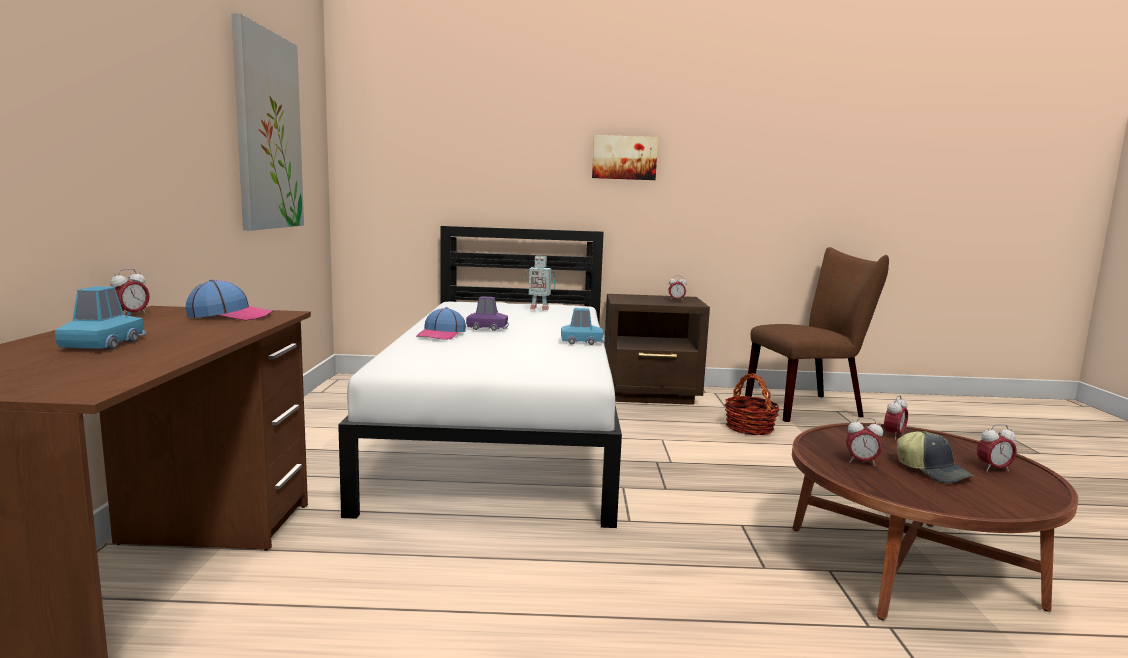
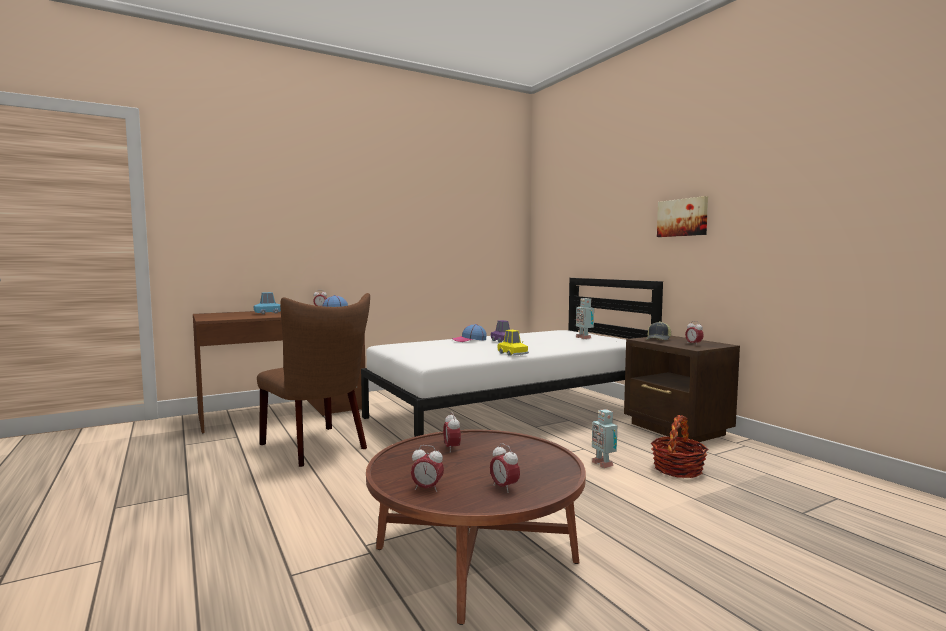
camera: 60 degrees right, 5 degrees down
(268, 131) = (454, 226): picture -> none
(582, 342) = (512, 353): blue toy car -> yellow toy car
(712, 446) = (603, 463): none -> toy robot
(810, 407) = (813, 485): brown chair -> brown chair (318, 447)
(893, 436) = (541, 454): alarm clock -> alarm clock (427, 489)
(932, 471) = (464, 468): cap -> cap (659, 339)

